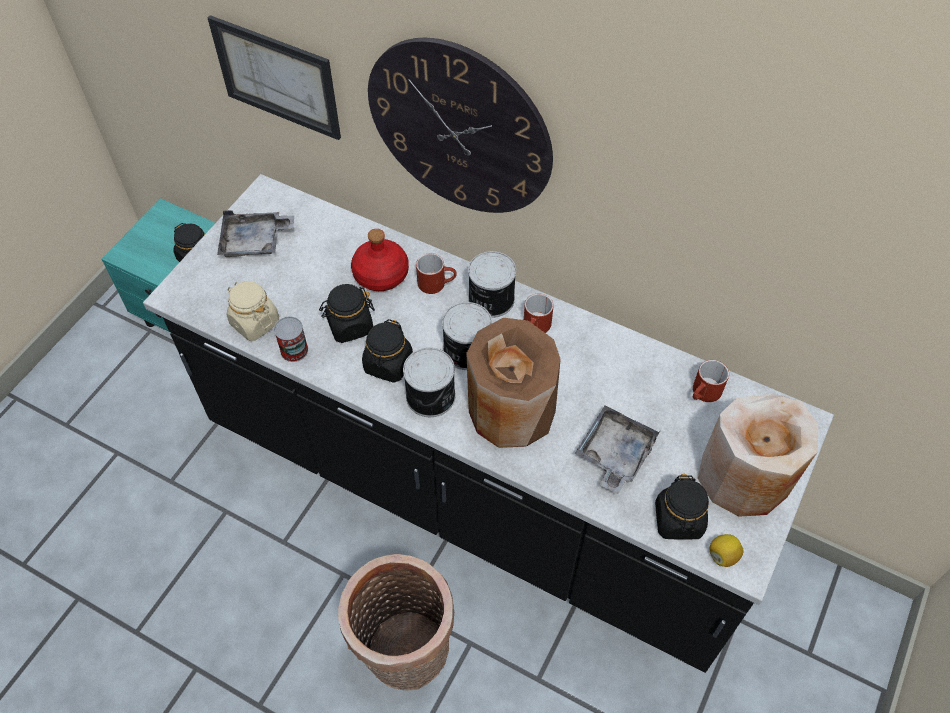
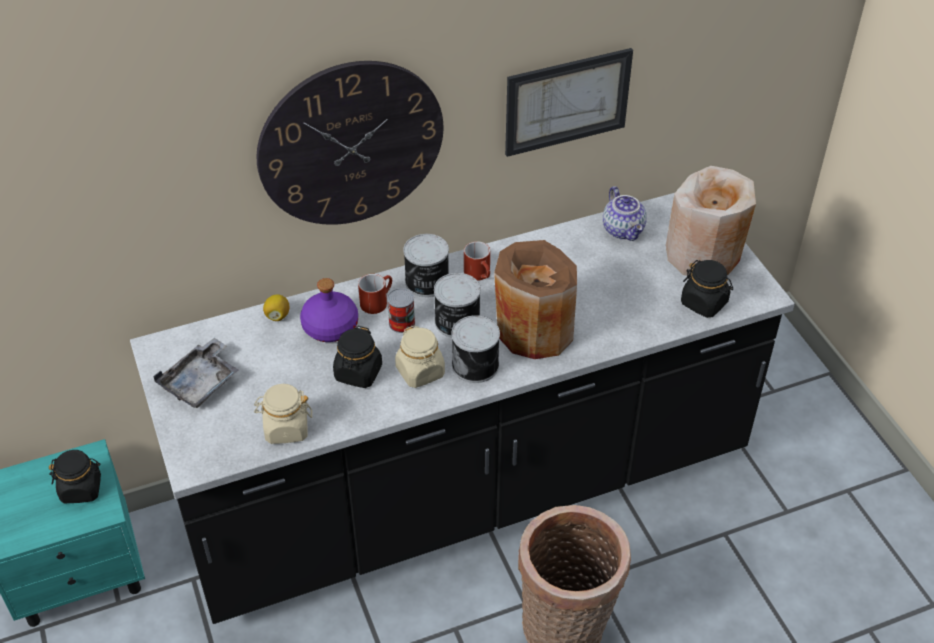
camera: 50 degrees left, 10 degrees down
(277, 77) = (145, 214): picture -> picture (567, 101)
(294, 350) = (343, 419): can -> can (401, 323)
(380, 274) = (329, 327): red bottle -> purple bottle
(388, 364) = (420, 372): black jar -> beige jar
(614, 454) = (625, 301): grey tray -> none
(704, 394) = (624, 230): red mug -> teapot
(723, 555) = (748, 299): lemon -> lemon (277, 316)

